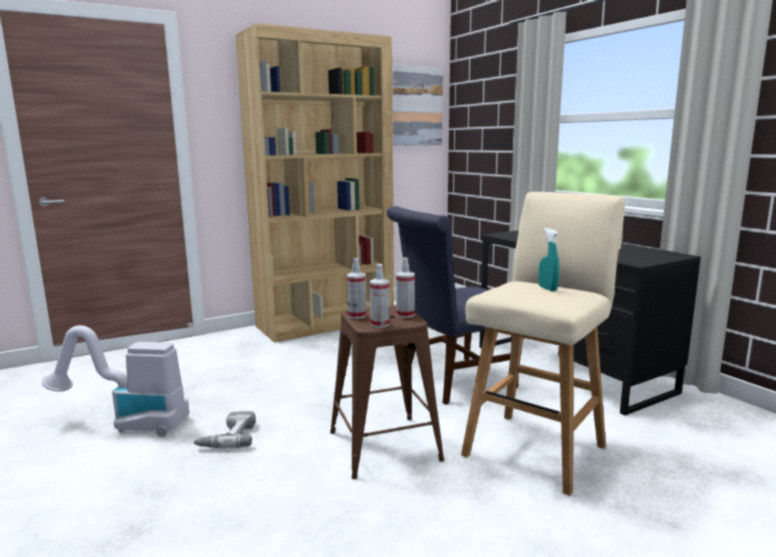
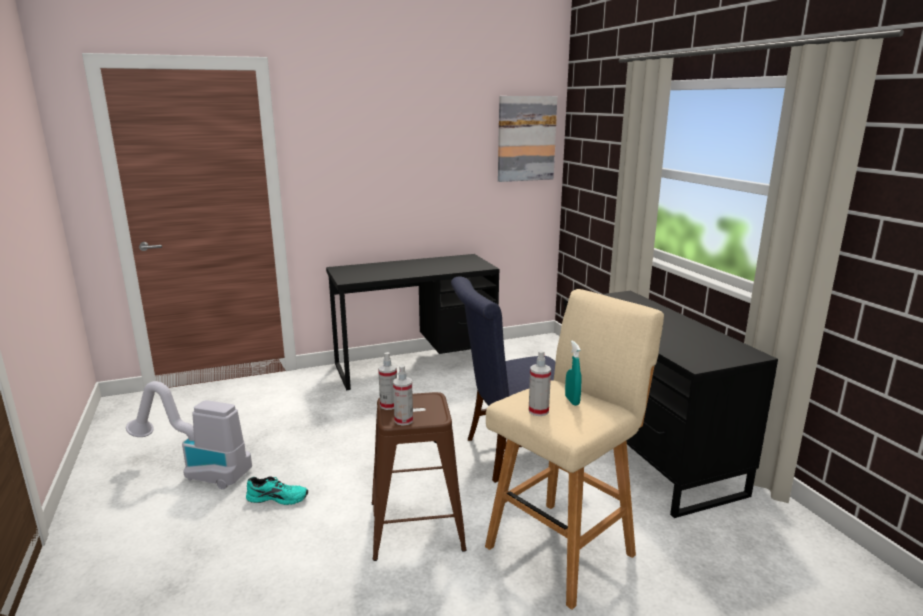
camera: 10 degrees right, 5 degrees up
(227, 437) = (278, 497): power drill -> turquoise shoe
(326, 323) = (415, 365): brown bookcase -> black desk
(405, 315) = (435, 409): spray bottle -> spray bottle (538, 411)

